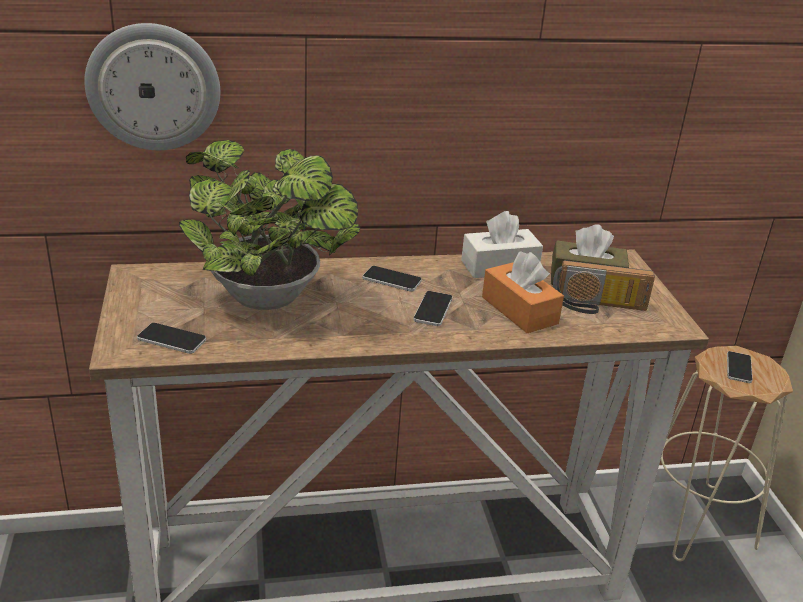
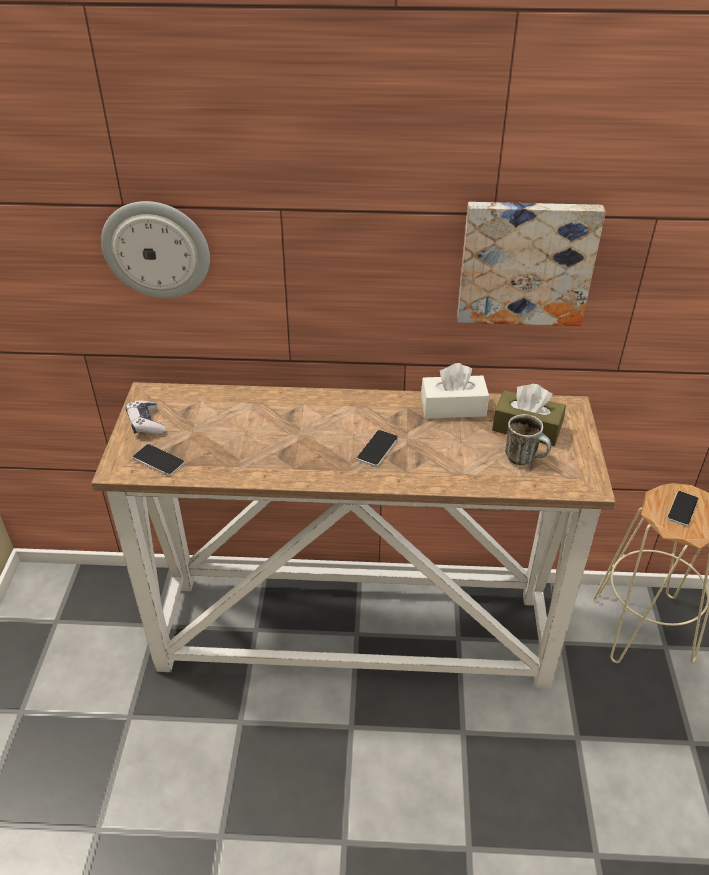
camera: 15 degrees right, 10 degrees up
(143, 303) = (146, 423): none -> game controller
(272, 300) = (247, 428): potted plant -> none
(392, 279) = (353, 414): phone -> none
(519, 310) = (452, 456): orange tissue box -> none
(573, 94) = (526, 262): none -> picture
(598, 307) = (525, 458): radio -> mug

